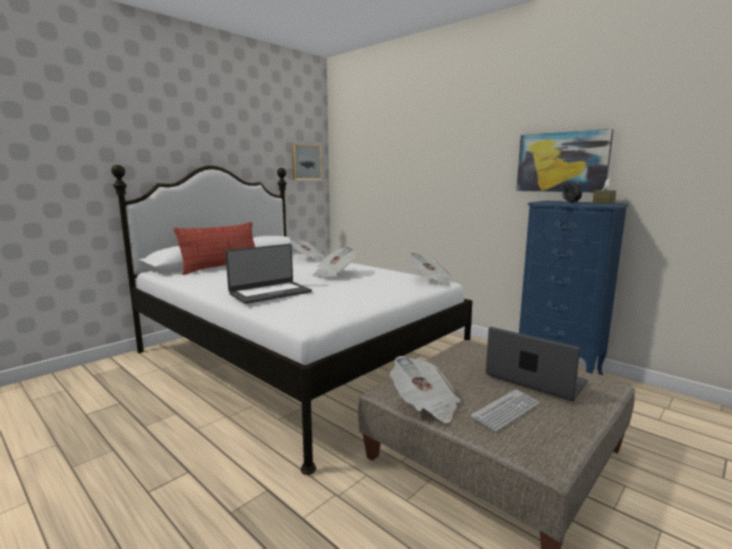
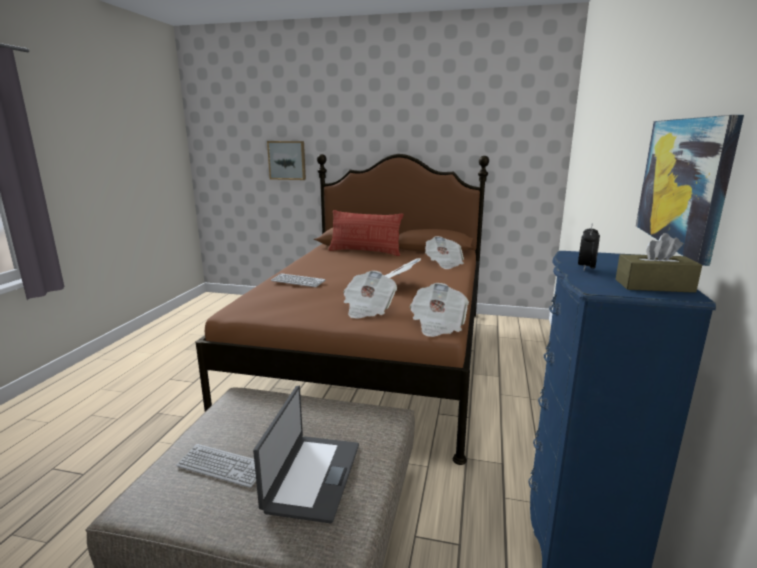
camera: 60 degrees right, 5 degrees up
(270, 293) = (298, 281): laptop -> keyboard
(293, 361) = (372, 357): white bed -> brown bed
(305, 162) = (528, 148): picture -> picture (287, 160)
(425, 405) = (214, 418): newspaper -> newspaper (368, 309)

